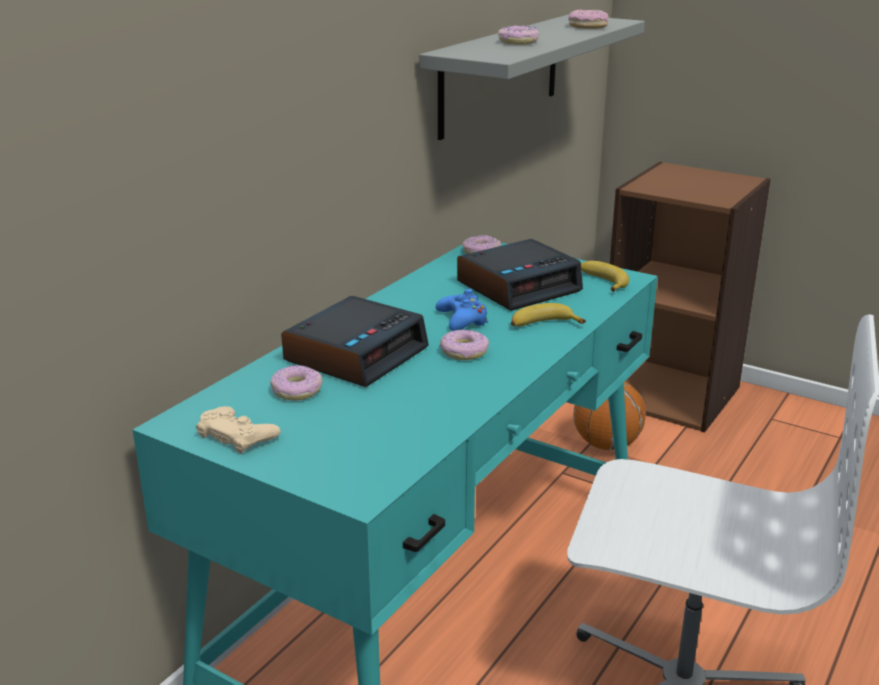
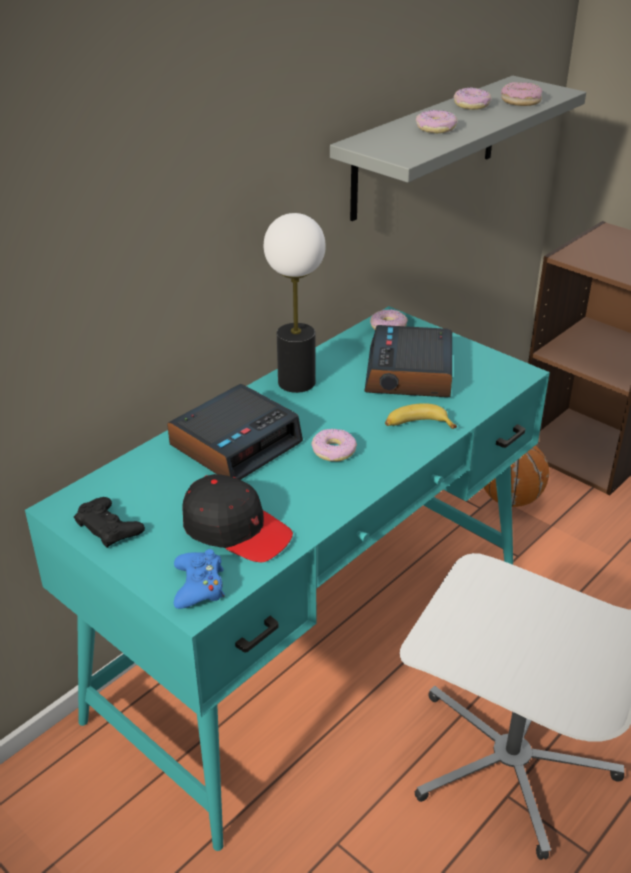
camera: 10 degrees right, 10 degrees up
(237, 435) = (109, 527): beige game controller -> black game controller
(297, 390) = (173, 481): donut -> donut (471, 105)
(383, 425) = (236, 529): none -> black cap
(403, 300) = (297, 382): none -> table lamp
(462, 320) = (344, 411): blue game controller -> blue game controller (199, 586)
(519, 286) = (410, 374): alarm clock -> alarm clock turned 120 degrees clockwise
(601, 282) = (491, 375): banana -> none

